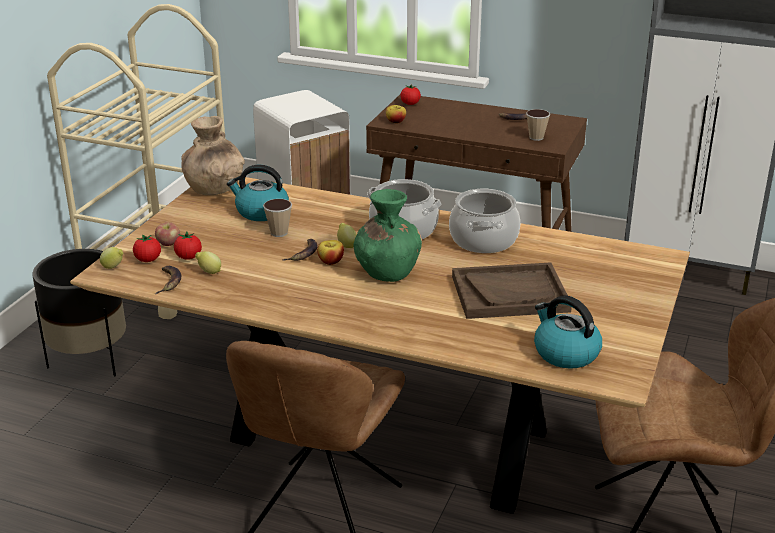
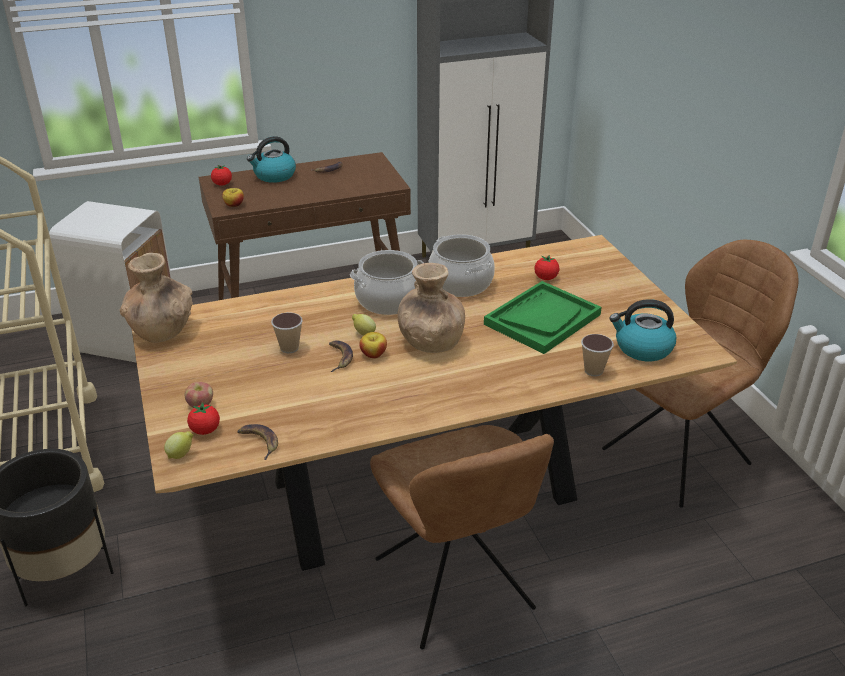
camera: 40 degrees left, 5 degrees up
(188, 257) = (241, 409): tomato -> tomato (546, 278)
(209, 272) = (283, 414): lemon -> none
(261, 212) = (243, 335): kettle -> kettle (274, 176)
(387, 271) = (430, 342): green vase -> brown vase
(510, 294) = (542, 319): brown tray -> green tray
(536, 137) = (369, 181): cup -> cup (593, 370)

